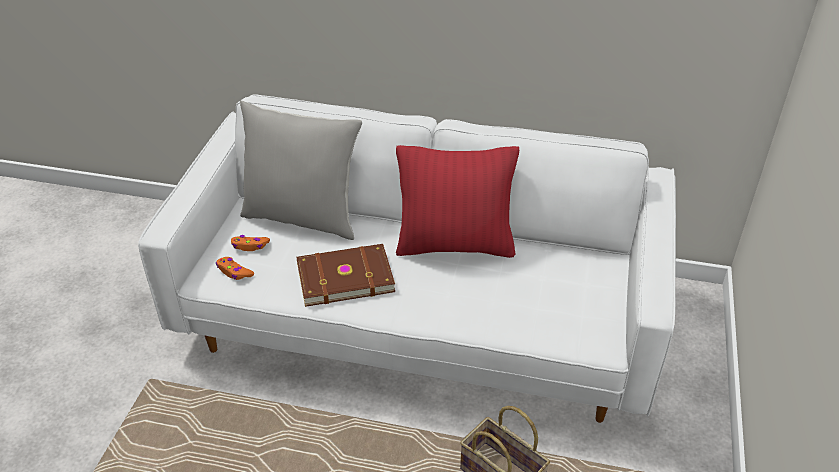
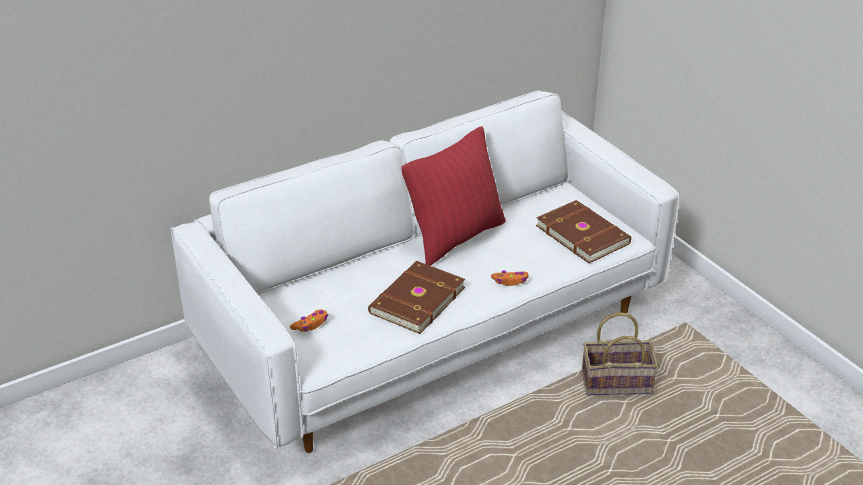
camera: 45 degrees left, 5 degrees down
(234, 272) = (329, 347): orange game controller -> orange game controller (510, 281)
(303, 217) = (317, 283): grey pillow -> none
(567, 311) = (583, 234): none -> brown book

